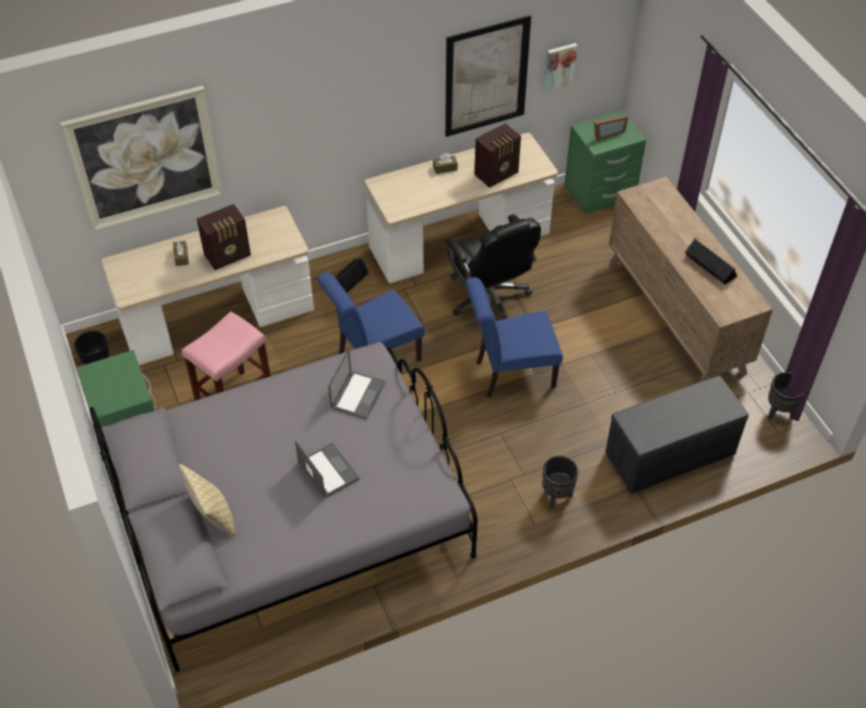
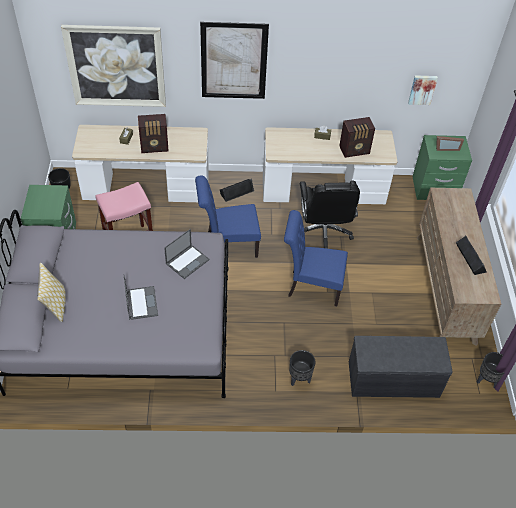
camera: 20 degrees right, 0 degrees up
(486, 77) = (365, 81): picture -> picture (234, 61)

